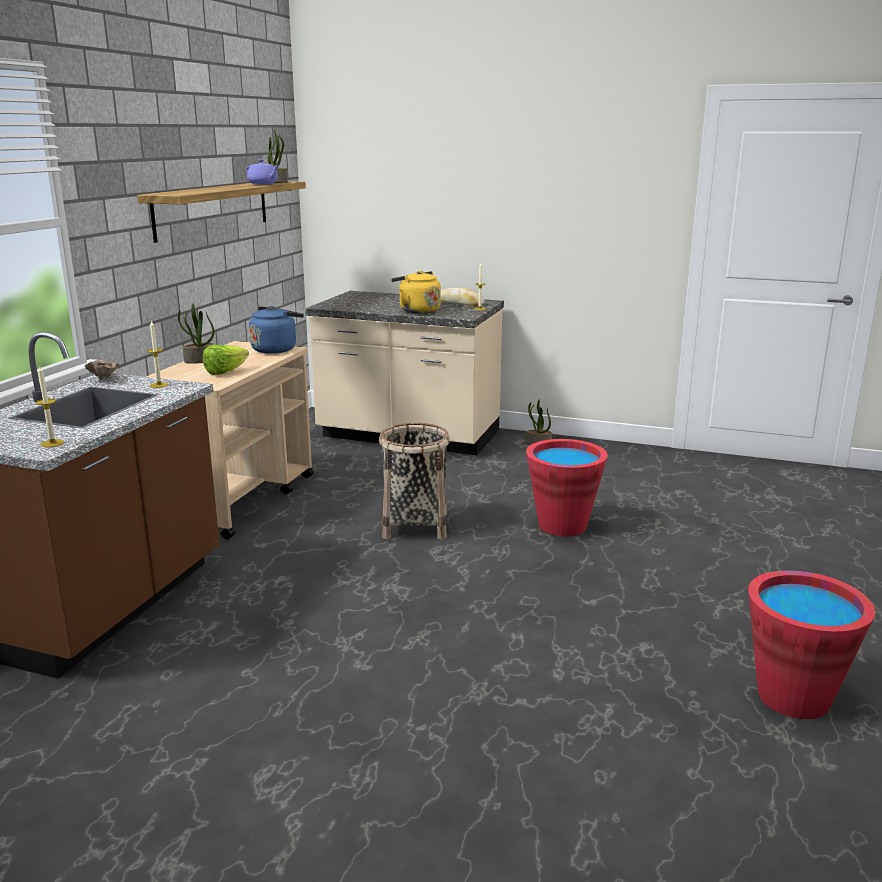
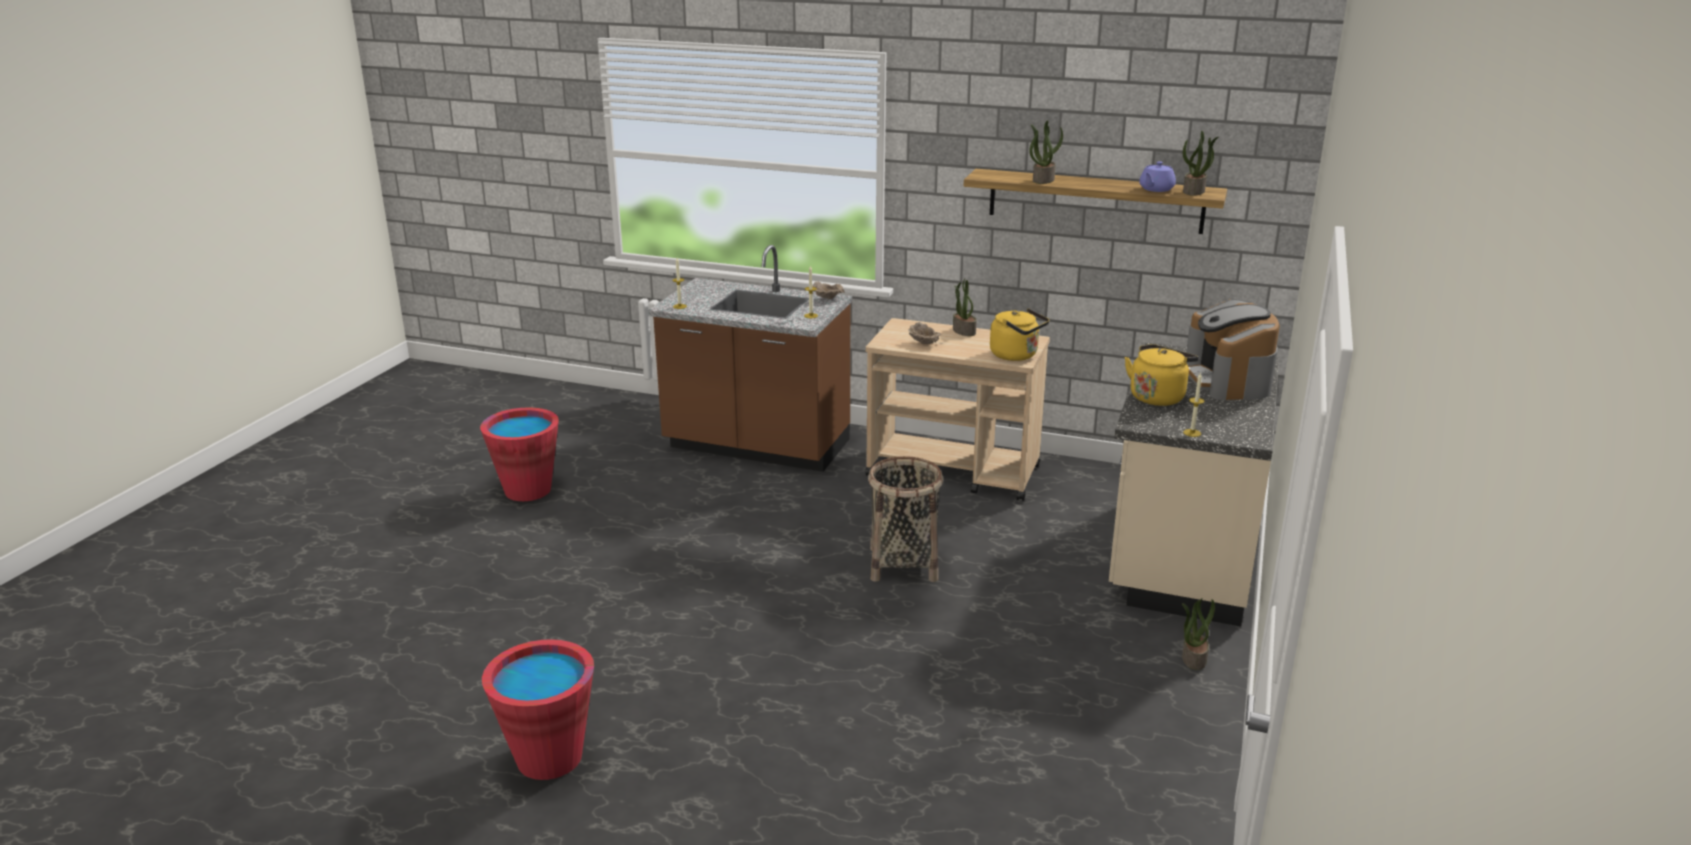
camera: 90 degrees right, 5 degrees up
(207, 190) = (1043, 180): none -> potted plant
(225, 372) = (924, 344): lettuce -> beige bowl
(276, 349) = (1016, 355): blue kettle -> yellow kettle
(389, 299) = (1228, 380): none -> coffee machine
(460, 303) = (1226, 421): bread -> none
(562, 526) = (910, 657): red bucket -> red bucket (528, 490)

